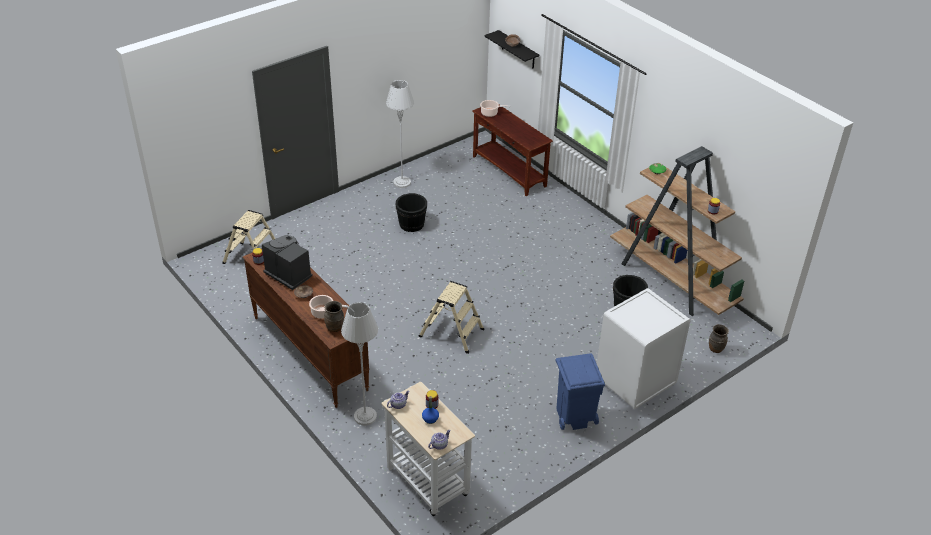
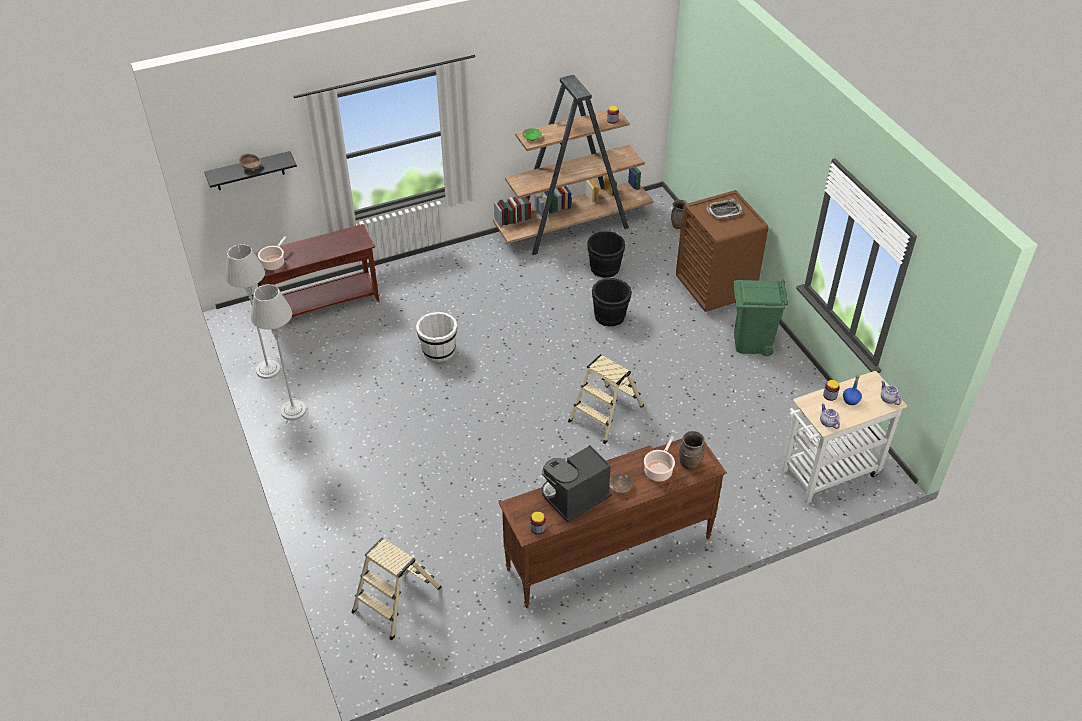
camera: 75 degrees left, 5 degrees up
(365, 416) = (727, 512): grey floor lamp -> grey floor lamp (268, 370)
(411, 225) = (390, 415): black bucket -> black bucket (610, 316)
(485, 234) = (438, 351): none -> white bucket
(574, 416) = (752, 342): blue trash can -> green trash can
(635, 384) = (715, 290): white dresser -> brown dresser
(653, 315) = (724, 211): none -> tray

